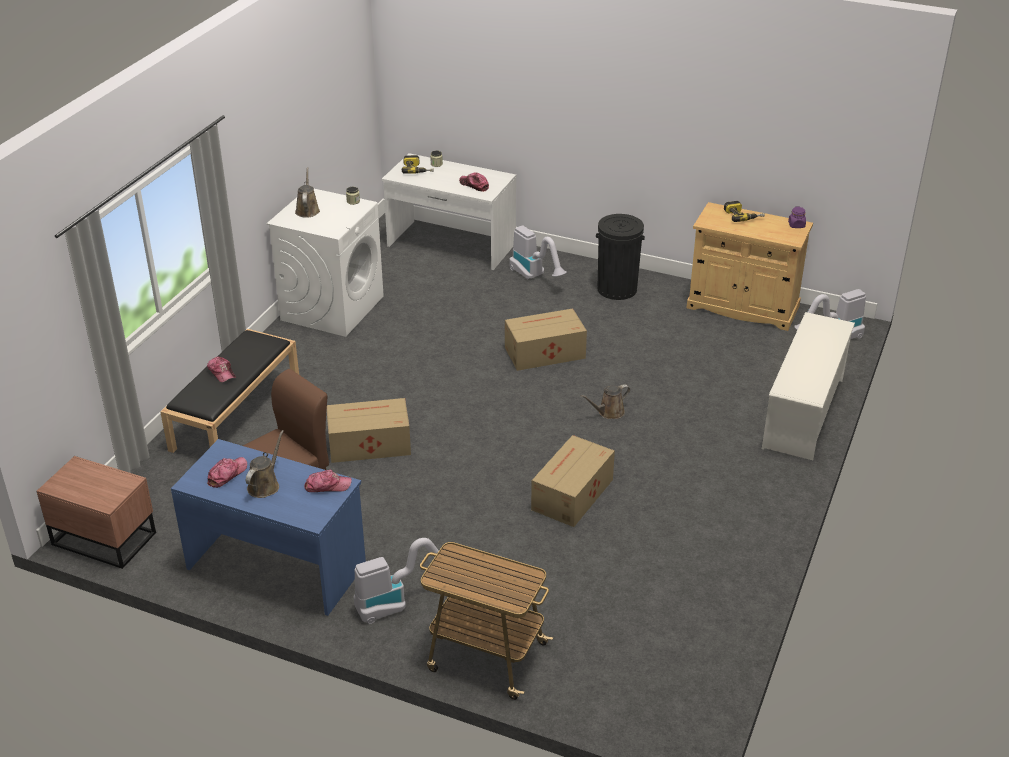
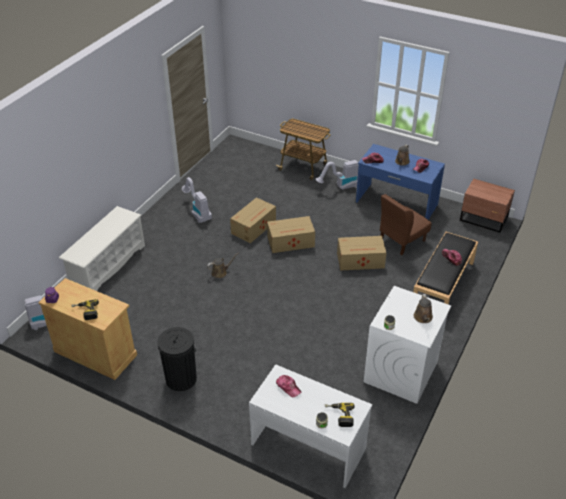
camera: 175 degrees left, 5 degrees up
(535, 276) = (241, 398): vacuum cleaner -> vacuum cleaner (197, 212)
(543, 352) = (250, 319): cardboard box -> cardboard box (291, 242)

